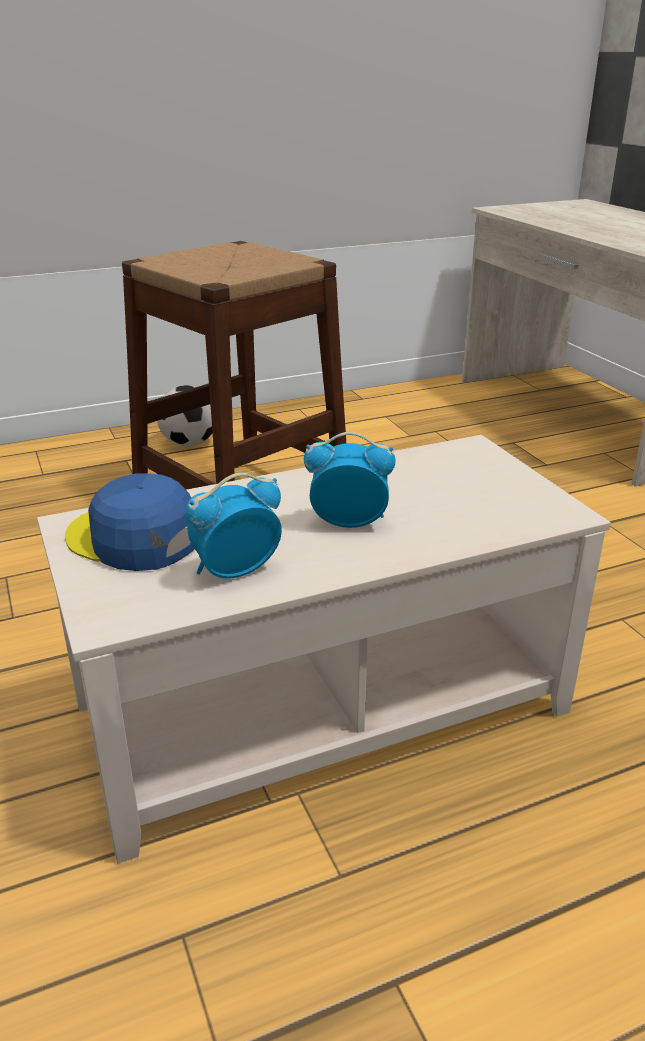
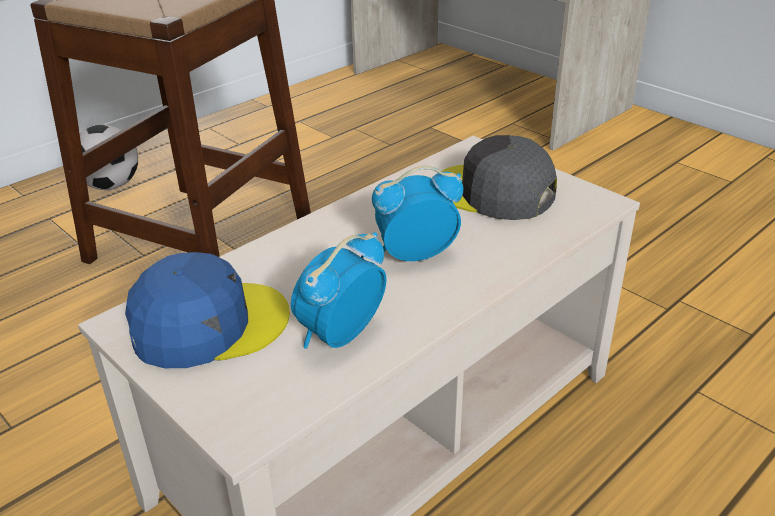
camera: 20 degrees left, 5 degrees up
(134, 538) = (208, 324): blue cap -> blue cap turned 150 degrees clockwise
(463, 486) = (494, 192): none -> grey cap

